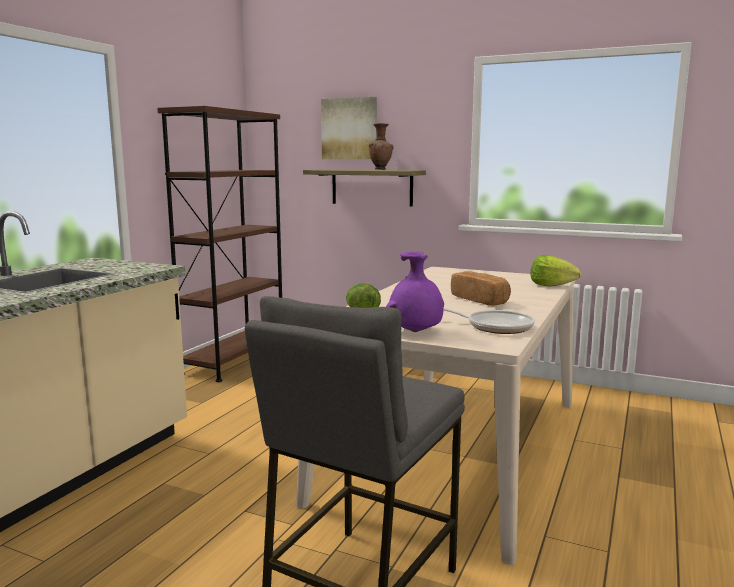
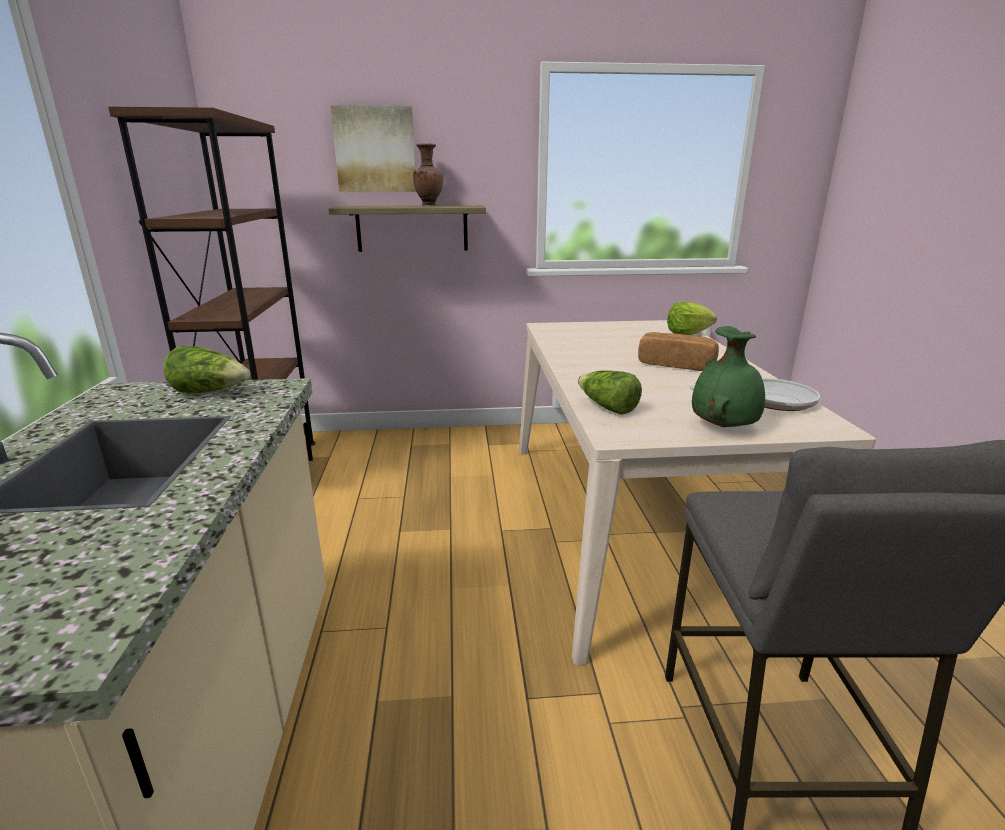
camera: 30 degrees left, 10 degrees up
(127, 265) = (211, 392): none -> lettuce
(416, 332) = (725, 427): purple vase -> green vase

